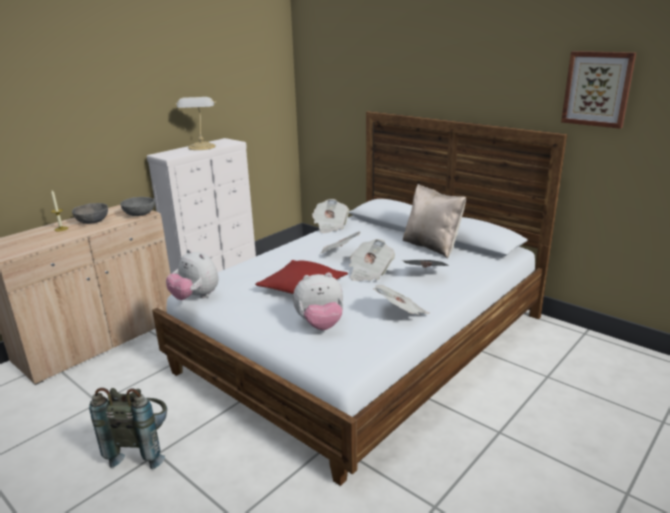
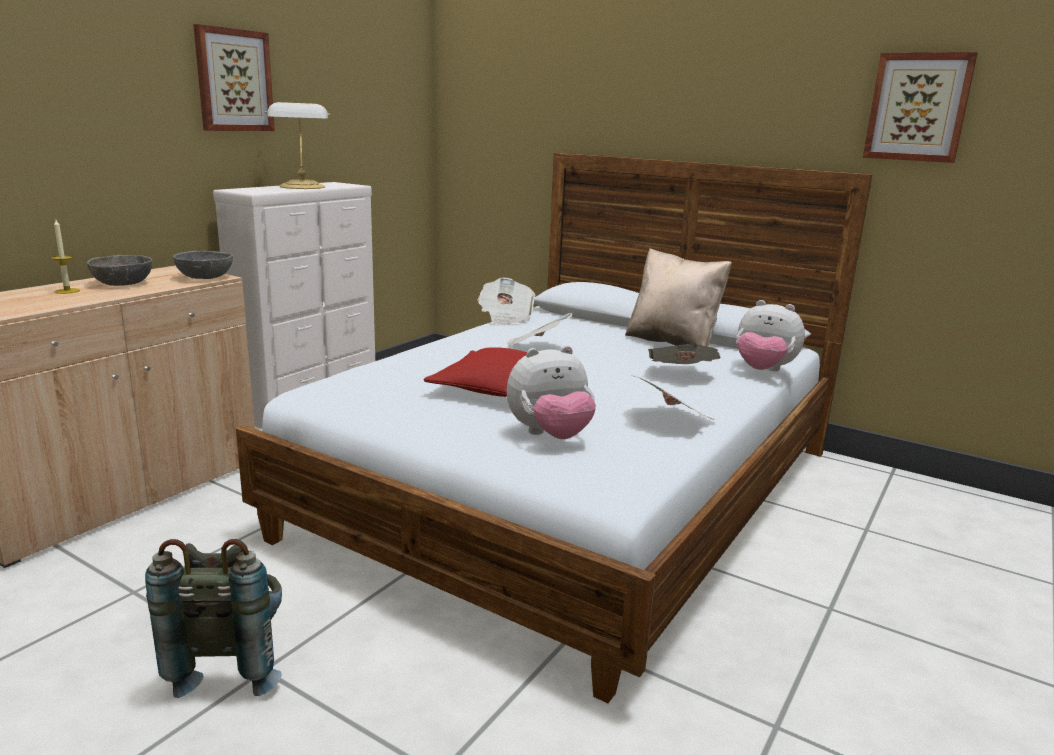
camera: 10 degrees left, 5 degrees down
(156, 86) = (233, 80): none -> picture
(195, 297) = (319, 402): plush toy -> plush toy (763, 370)
(369, 272) = (595, 371): newspaper -> none

